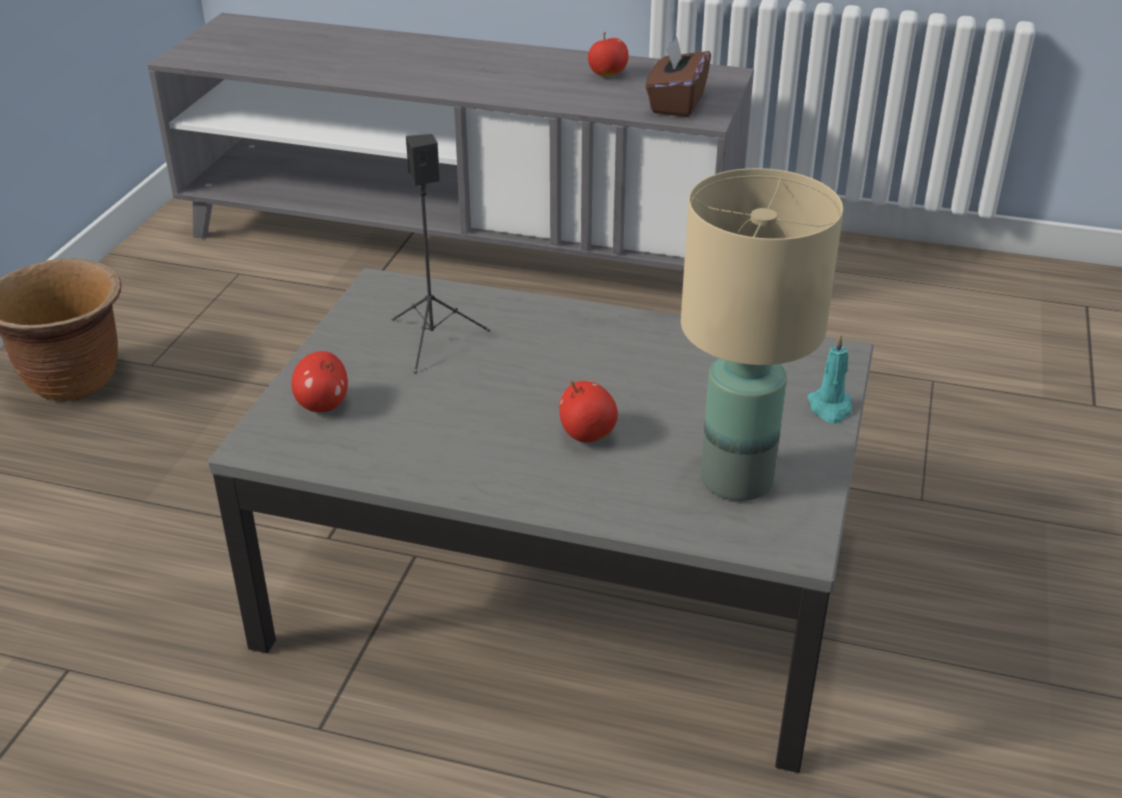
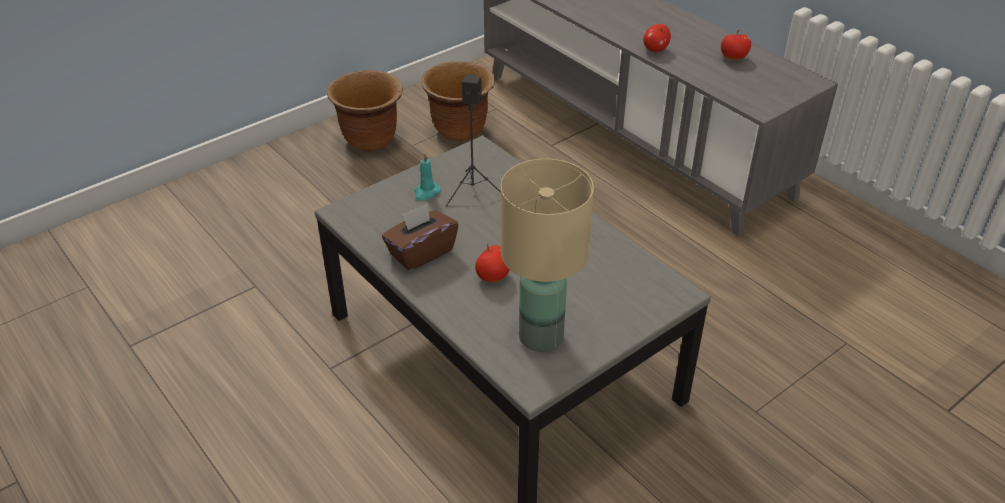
camera: 35 degrees right, 5 degrees up
(210, 319) = (460, 130): none -> brown planter
(322, 405) = (387, 204): apple -> apple (655, 49)
(676, 103) = (754, 93): brown tissue box -> brown tissue box (421, 252)
(830, 408) = (638, 322): turquoise candle -> turquoise candle (426, 192)

